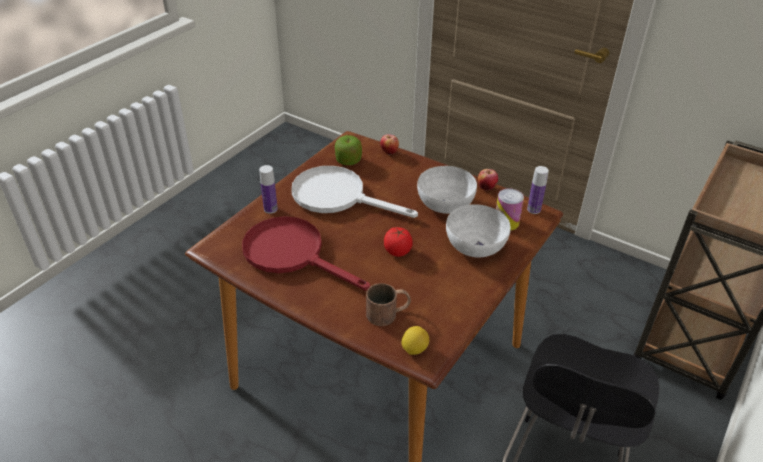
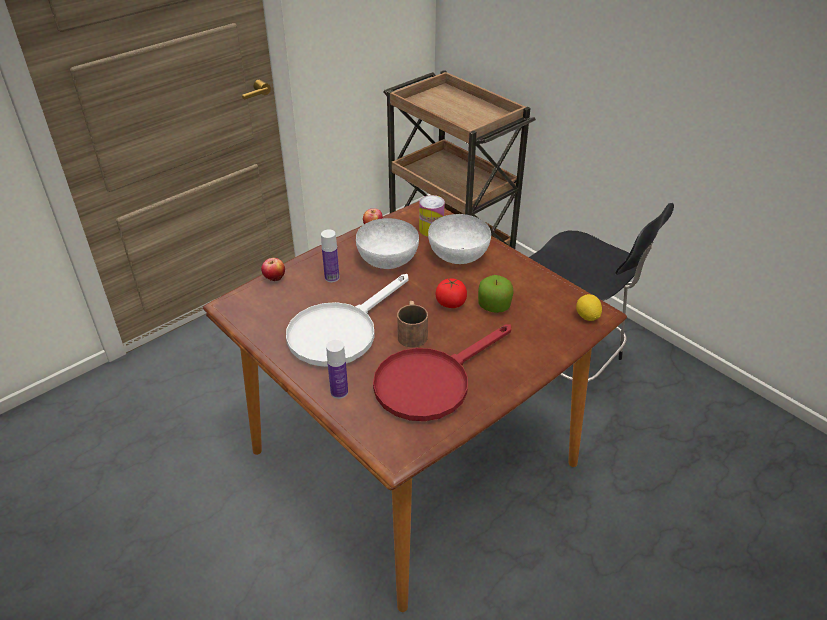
camera: 75 degrees left, 0 degrees up
(348, 161) = (273, 313): apple -> apple (494, 306)
(388, 313) = (539, 325): brown mug -> brown mug (412, 331)
(533, 209) = (418, 211): bottle -> bottle (332, 277)

